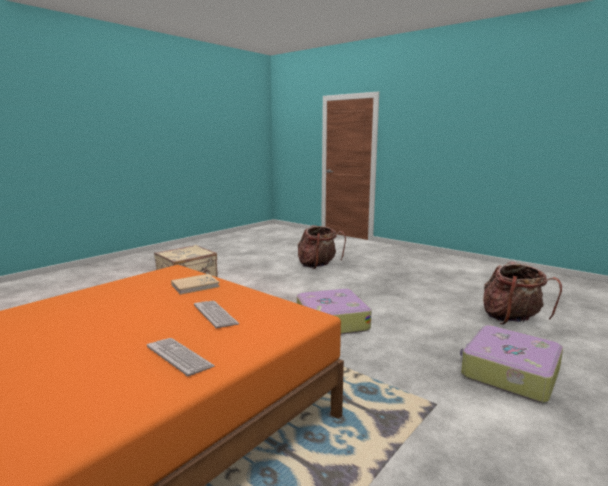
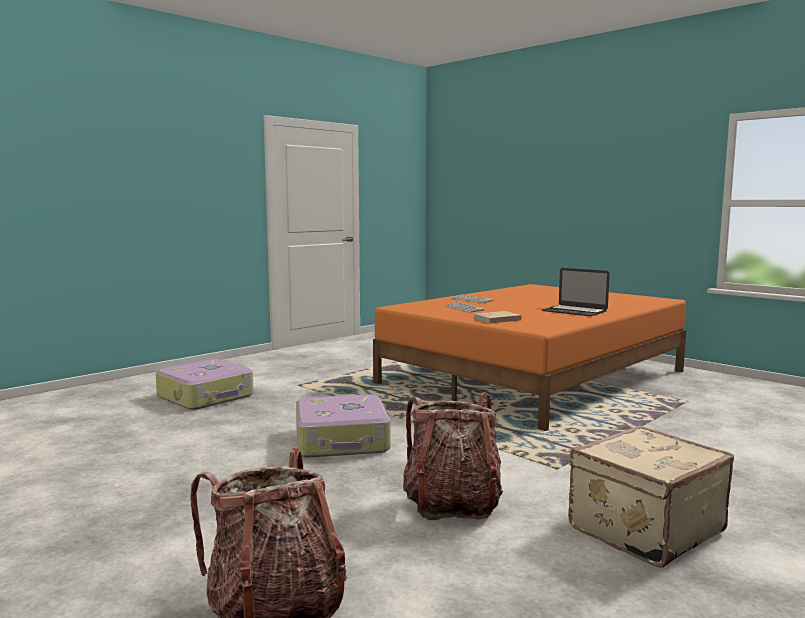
camera: 175 degrees left, 5 degrees down
(72, 310) = (574, 311): none -> laptop
(512, 319) = (81, 435): backpack -> backpack (452, 503)

